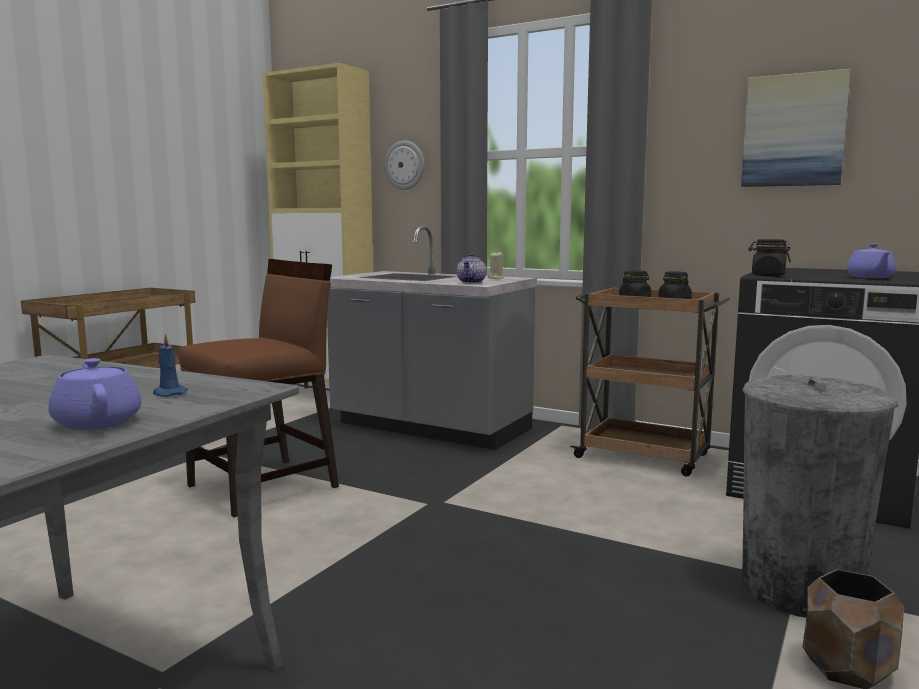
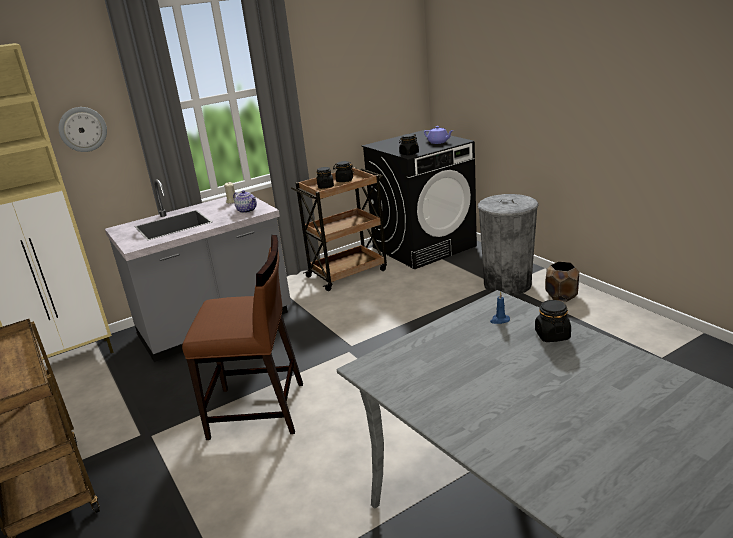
camera: 60 degrees left, 15 degrees up
(97, 422) = (552, 335): purple teapot -> black jar
(265, 486) = (258, 410): brown chair -> brown chair turned 105 degrees clockwise
(794, 130) = (360, 66): picture -> none

